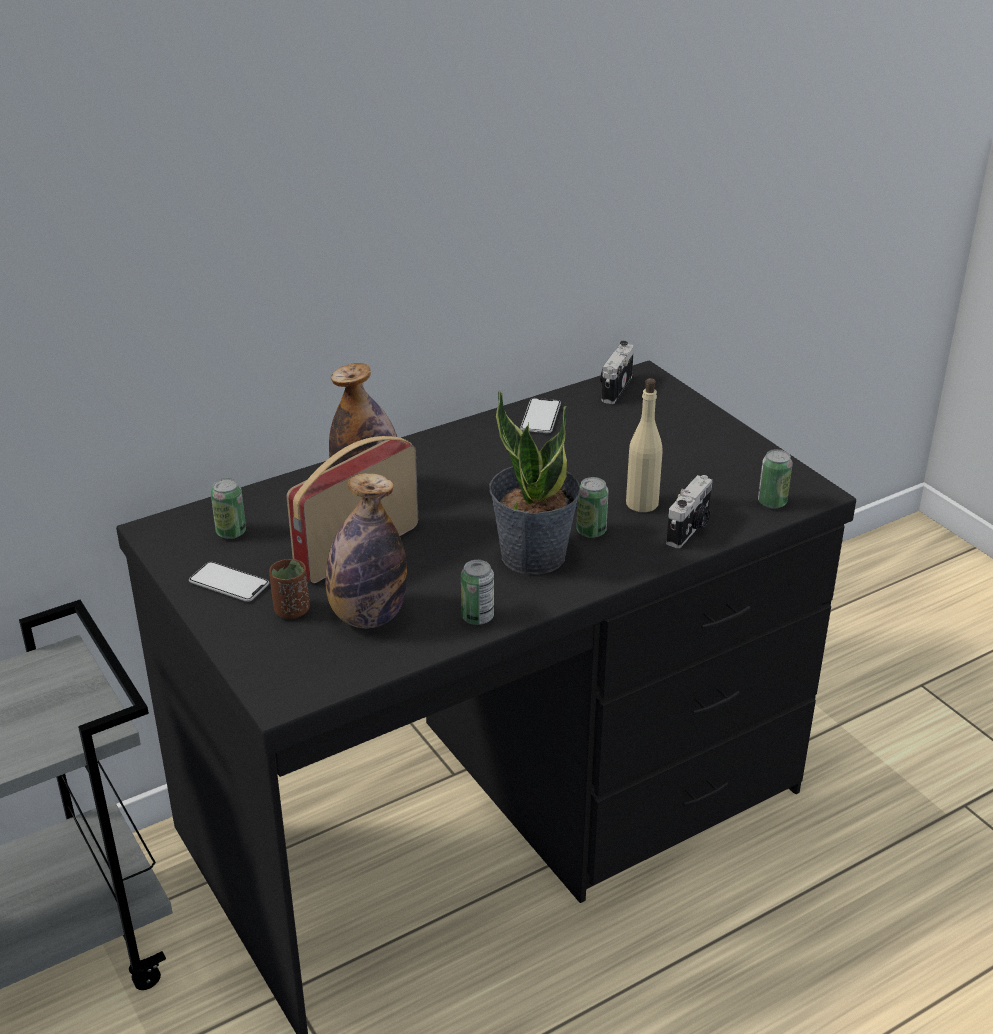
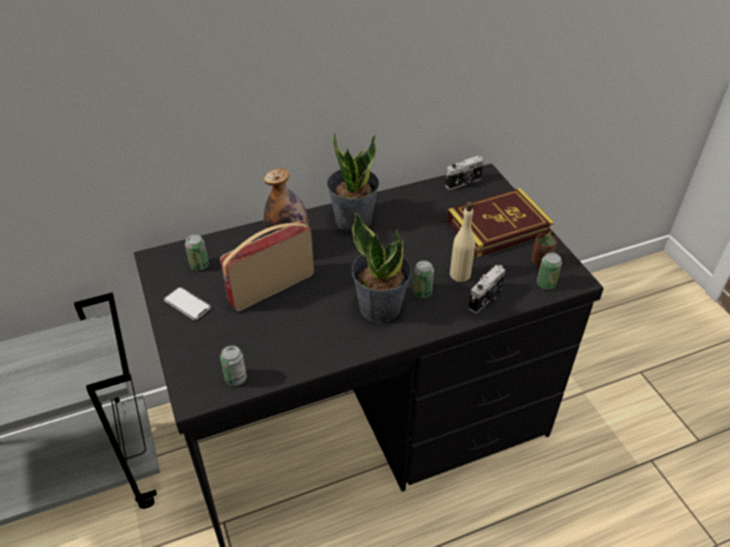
camera: 10 degrees right, 10 degrees up
(291, 610) = (219, 330): brown cup -> brown cup (540, 262)
(367, 617) = (264, 341): bottle -> none
(457, 450) = (353, 219): none -> potted plant
(477, 617) = (332, 351): can -> can (236, 378)
(540, 417) = (411, 200): phone -> none
(614, 388) = (464, 183): camera -> camera turned 150 degrees counterclockwise
(682, 439) = (498, 227): none -> book

